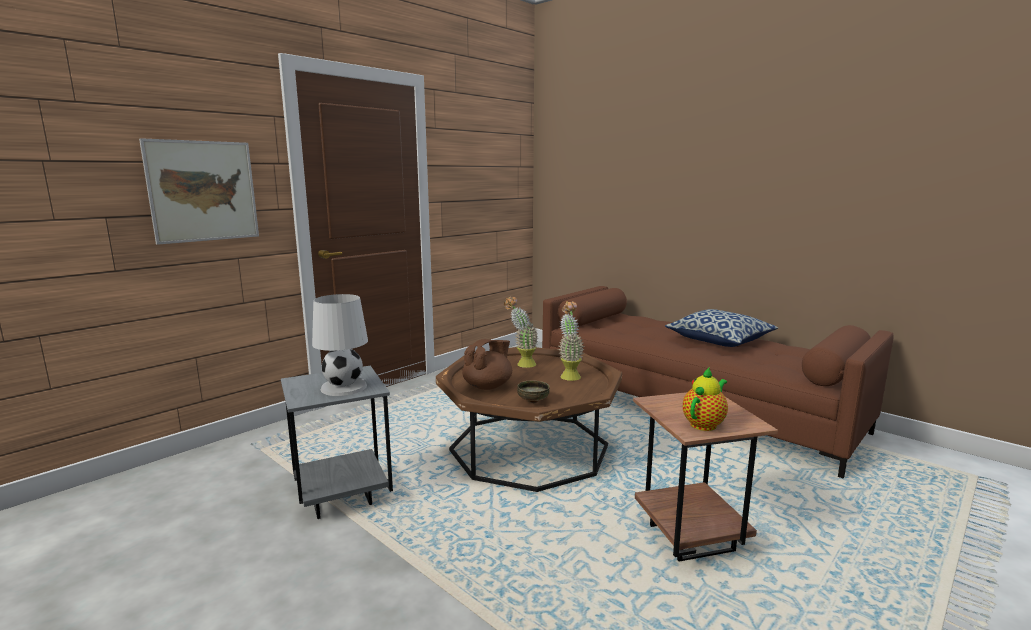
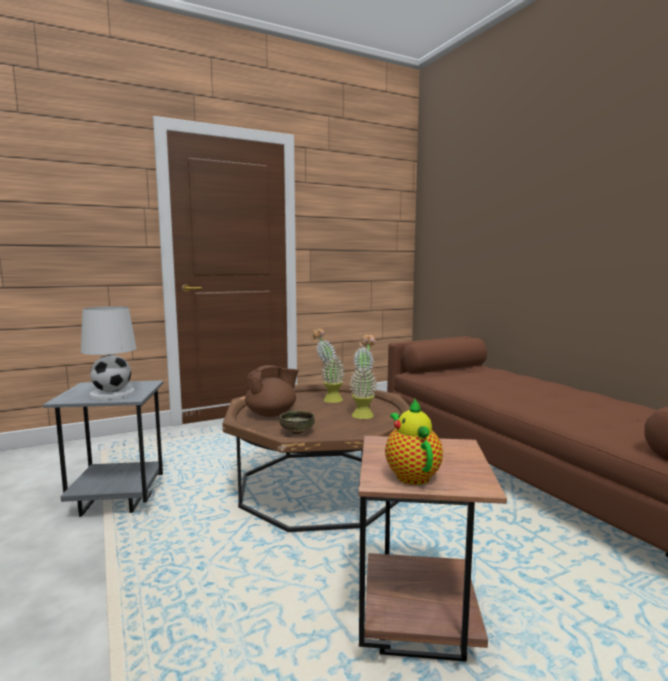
camera: 20 degrees right, 5 degrees down
(203, 191) = (79, 228): picture -> none
(704, 424) = (411, 475): teapot -> teapot turned 75 degrees counterclockwise
(719, 341) = (570, 398): pillow -> none

